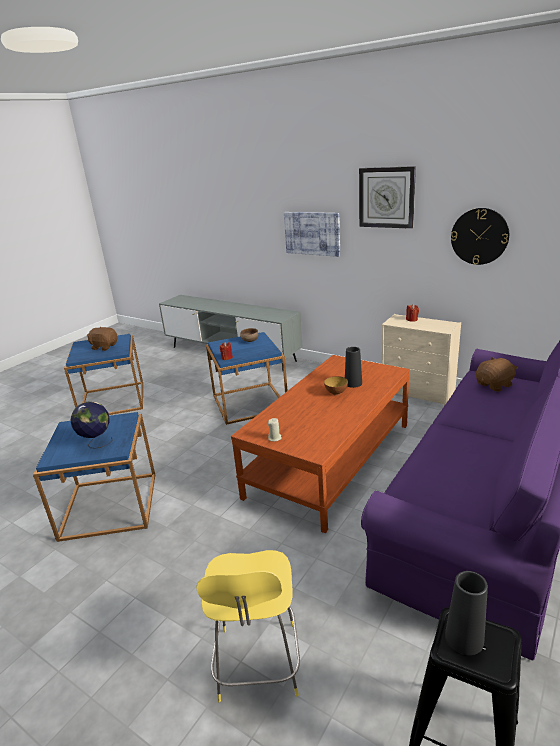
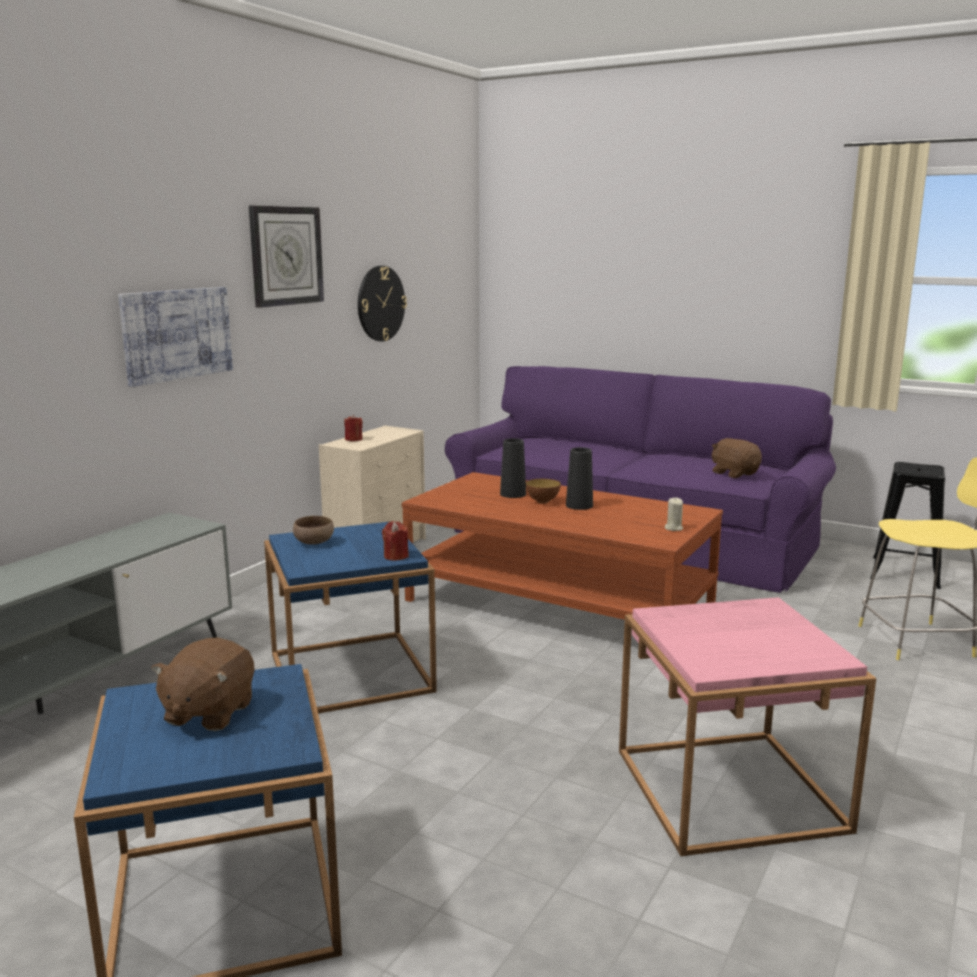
camera: 95 degrees left, 10 degrees down
(96, 443) = (758, 625): globe -> none
(110, 505) = (728, 789): blue side table -> pink side table
(464, 638) = (918, 470): black vase -> black vase (579, 505)
(494, 385) = (535, 446): brown plush toy -> brown plush toy (734, 473)

